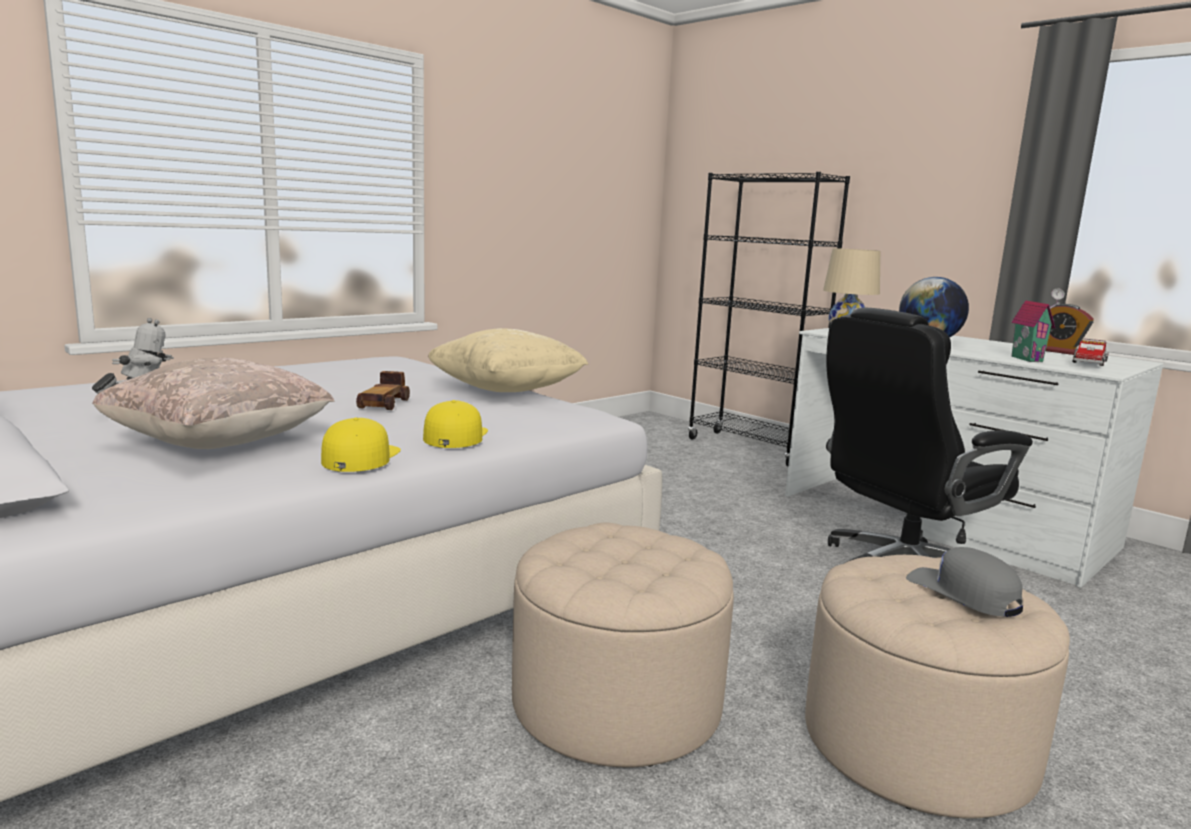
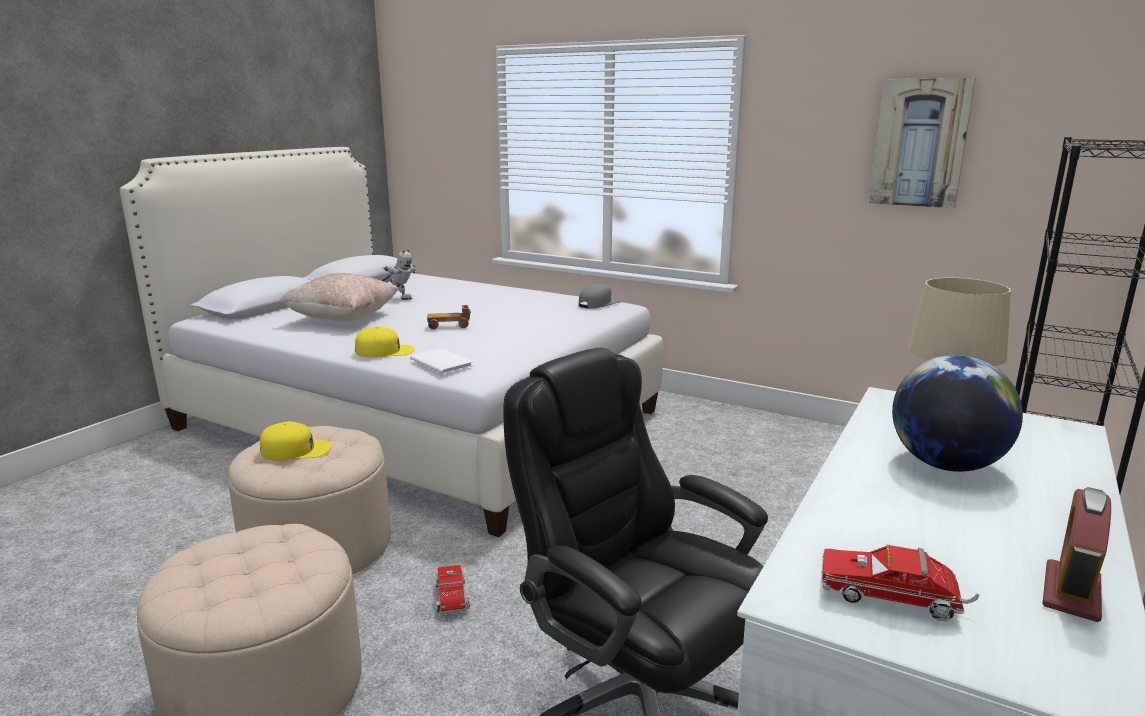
camera: 75 degrees right, 5 degrees up
(360, 457) = (329, 342): yellow cap -> yellow cap (296, 450)
(506, 391) = (533, 344): beige pillow -> none
(543, 418) = (442, 361): none -> white book
(557, 177) = (920, 143): none -> picture
(759, 625) = (452, 600): none -> toy truck
(963, 593) = (237, 576): grey cap -> grey cap (599, 304)
(1029, 359) = (855, 537): toy house -> none

